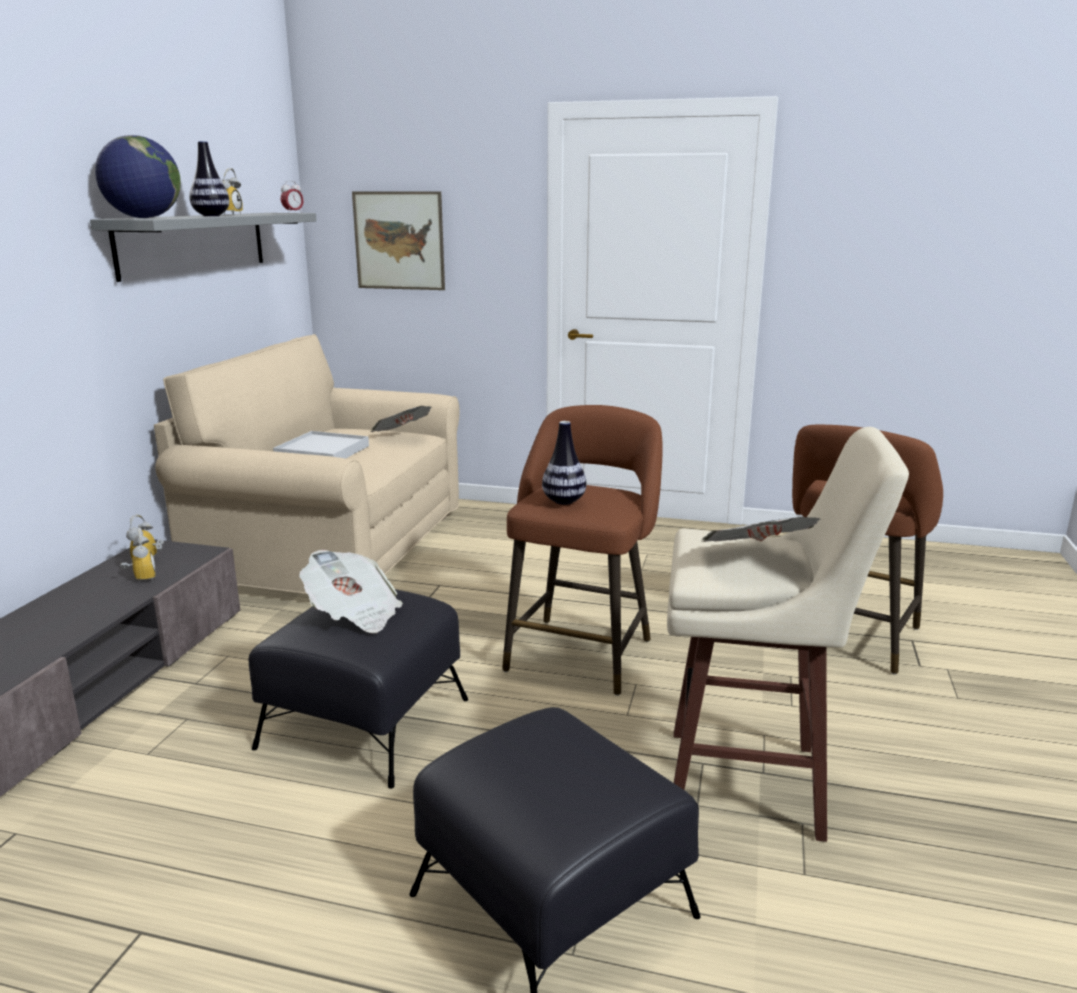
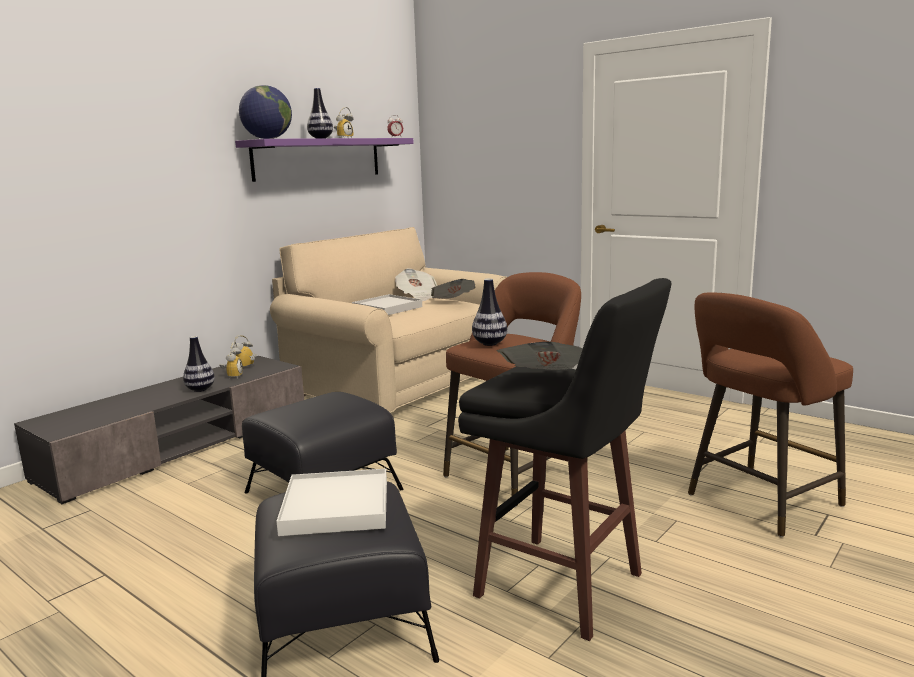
camera: 25 degrees right, 5 degrees down
(109, 608) = (200, 389): none -> vase
(194, 243) = (318, 159): grey shelf -> purple shelf
(354, 614) = (315, 406): newspaper -> newspaper (417, 297)
(399, 241) = (479, 158): picture -> none
(550, 761) = (336, 507): none -> white tray
(750, 785) = (563, 587): beige stool -> black stool

